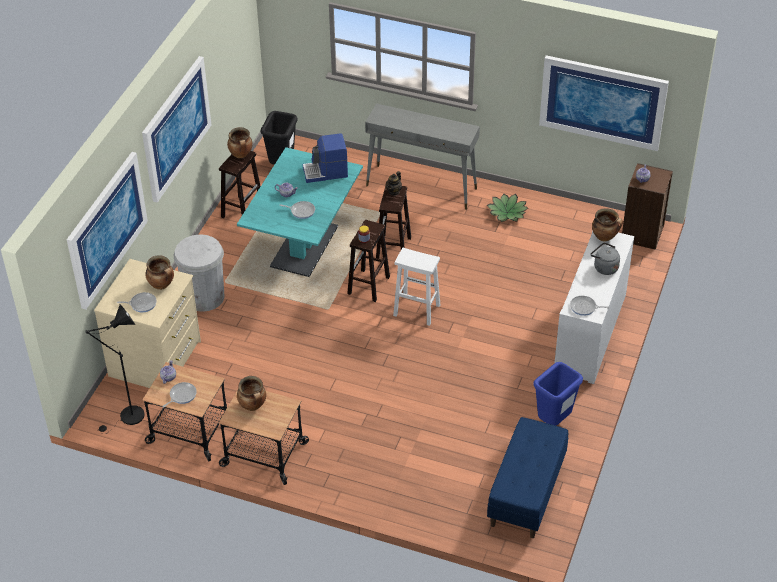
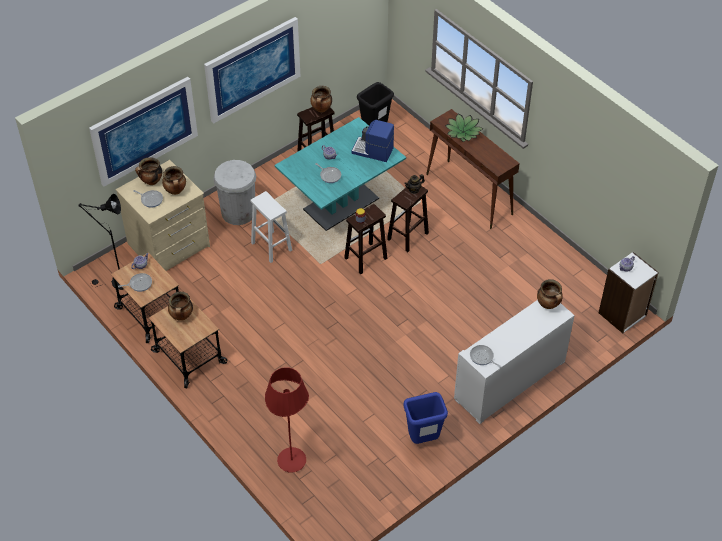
camera: 30 degrees right, 5 degrees up
(127, 287) = (151, 181): none -> cooking pot
(416, 310) = (386, 295): white stool -> white stool (271, 246)
(422, 187) = (469, 194): grey console table -> brown console table
(446, 500) = (292, 461): none -> red floor lamp
(507, 212) = (522, 246): potted plant -> potted plant (463, 132)
(527, 493) = (357, 487): blue bench -> none
(602, 102) = (617, 186): picture -> none
(604, 267) = (526, 331): grey kettle -> none
(643, 234) = (622, 315): brown bookcase -> white bookcase

